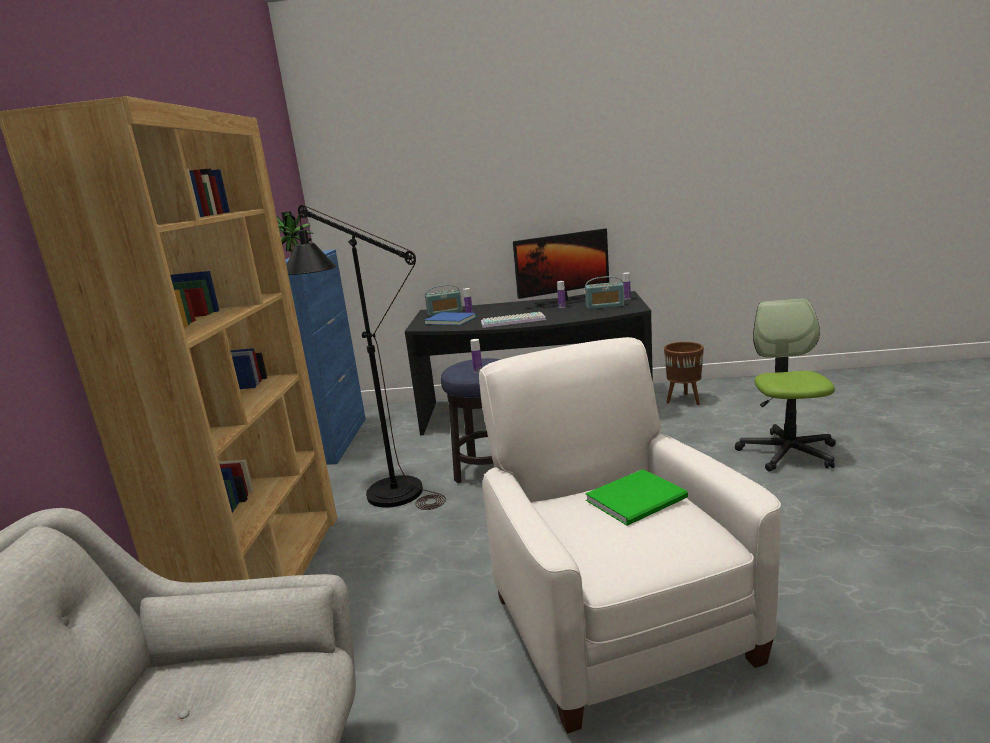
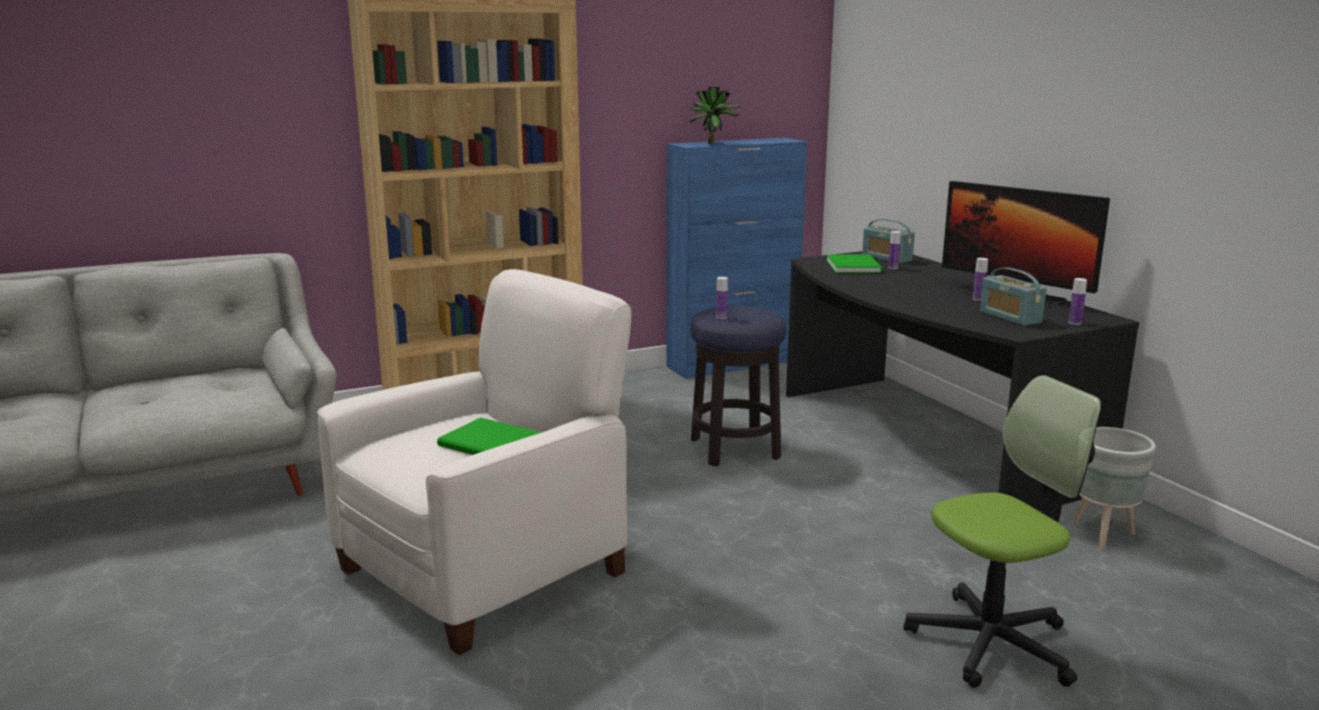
camera: 60 degrees right, 0 degrees up
(382, 489) = (650, 411): black floor lamp -> none
(450, 320) = (854, 265): blue book -> green book
(513, 321) = (879, 289): keyboard -> none
(684, 401) = (1103, 536): brown planter -> grey planter

